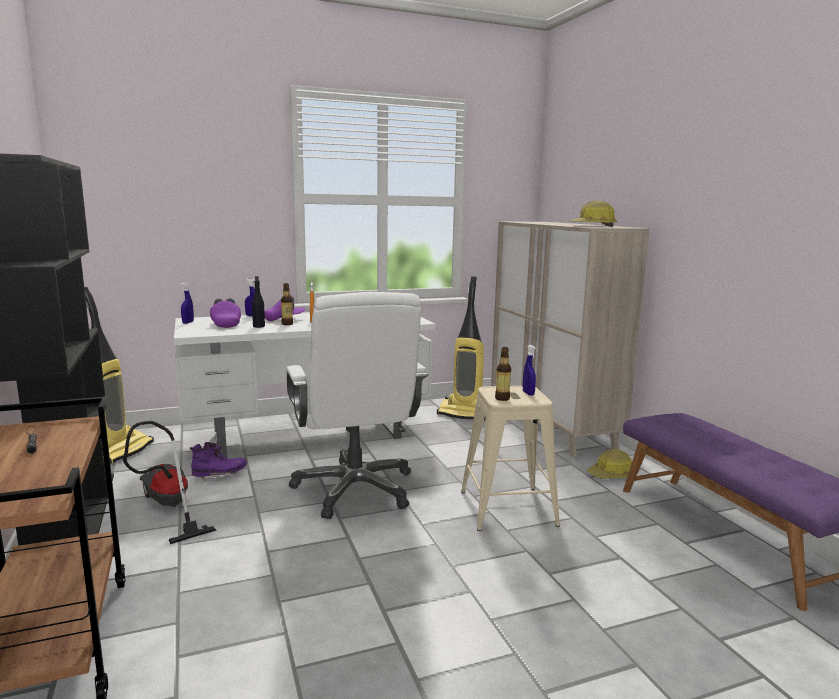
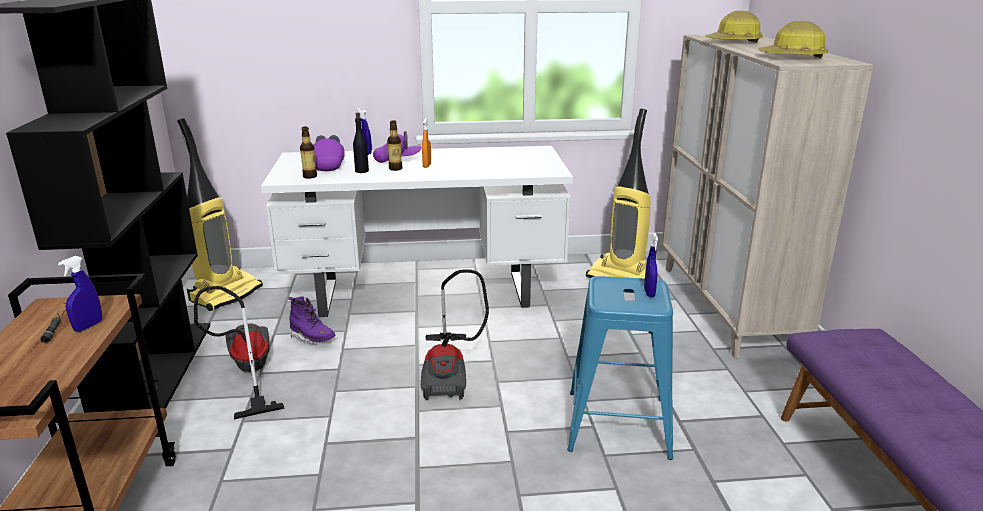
camera: 15 degrees right, 10 degrees up
(188, 322) = (290, 161): blue spray bottle -> blue spray bottle (88, 326)
(219, 476) = (312, 338): purple boot -> purple boot turned 45 degrees clockwise
(355, 489) = (449, 373): white office chair -> vacuum cleaner
(502, 398) = (609, 299): bottle -> bottle (310, 176)
(508, 508) = (618, 424): beige stool -> blue stool
(611, 475) = (774, 391): hard hat -> hard hat (734, 42)

